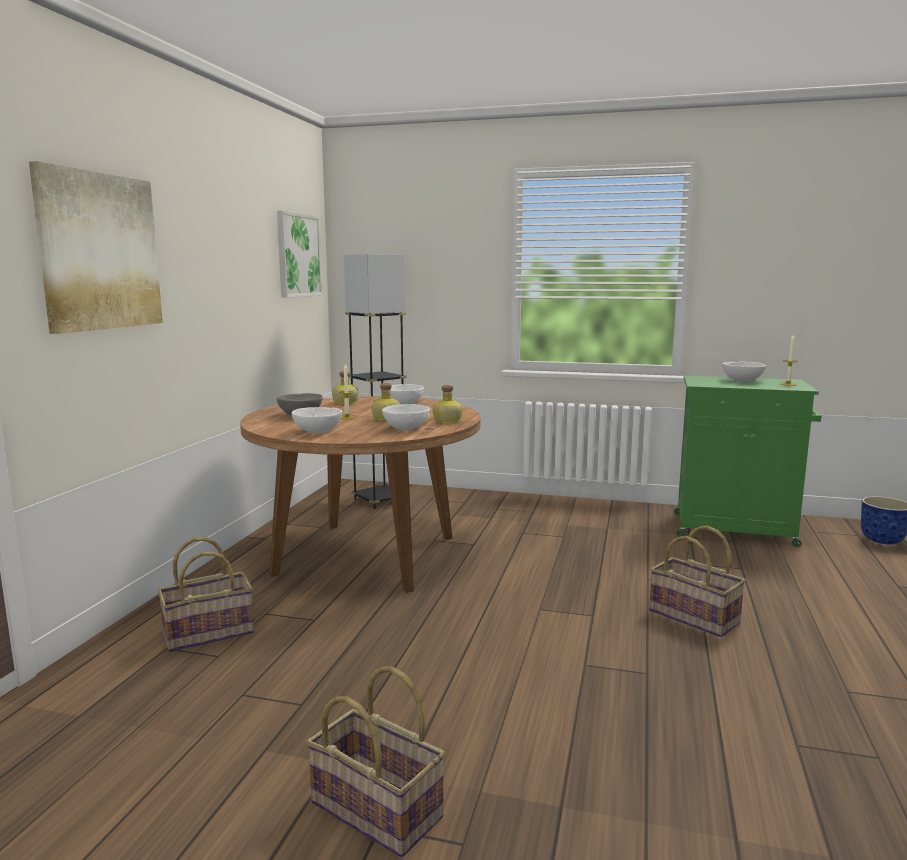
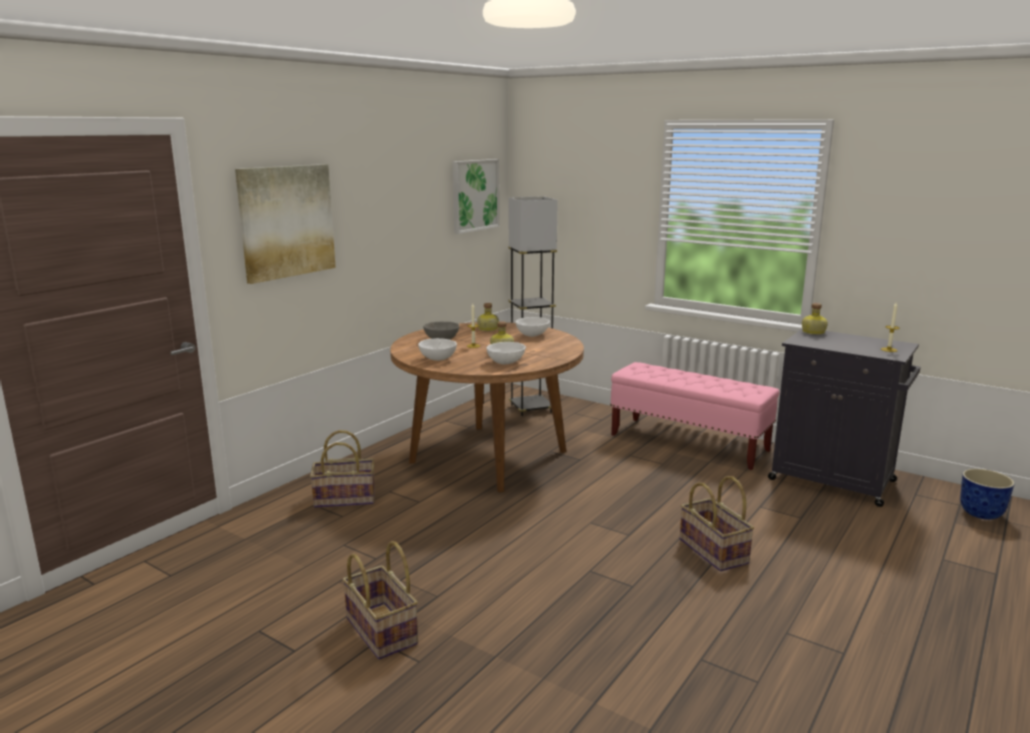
camera: 20 degrees right, 5 degrees up
(446, 421) = (546, 358): bottle -> bottle (812, 332)
(572, 514) = (689, 443): none -> pink bench
(736, 530) = (834, 481): green cabinet -> black cabinet
(742, 381) = (849, 340): white bowl -> none

